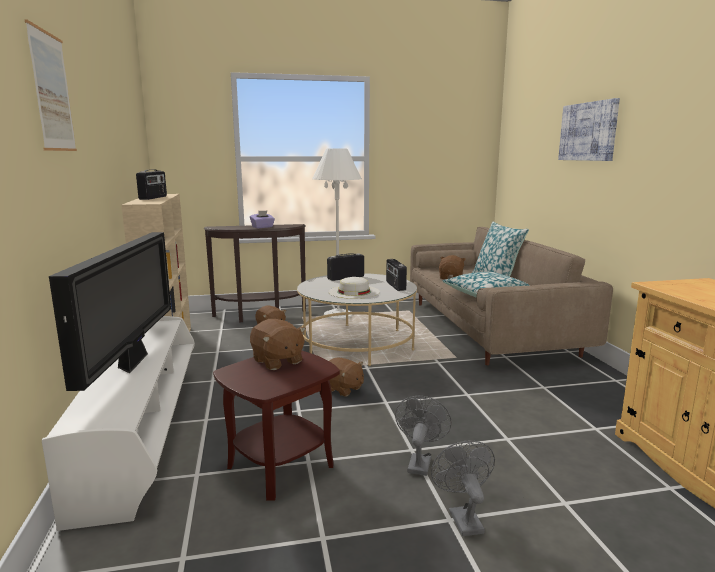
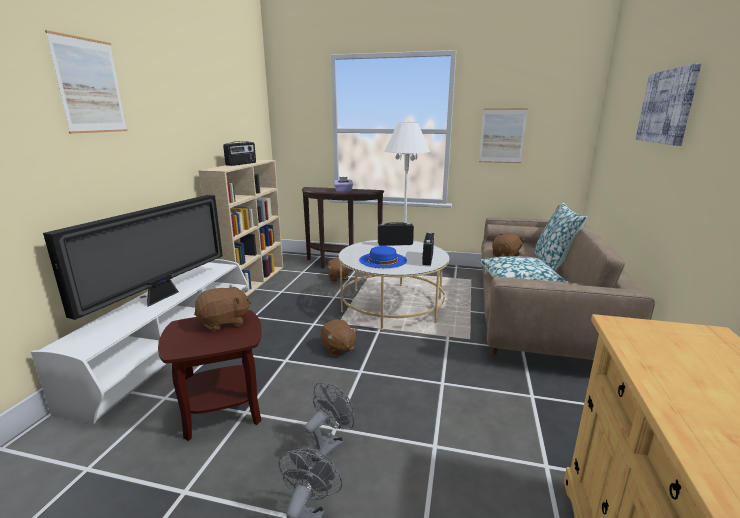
camera: 25 degrees right, 5 degrees up
(277, 361) = (224, 322): brown plush toy -> brown plush toy turned 105 degrees counterclockwise
(354, 292) = (383, 260): white hat -> blue hat
(418, 162) = (502, 136): none -> picture

